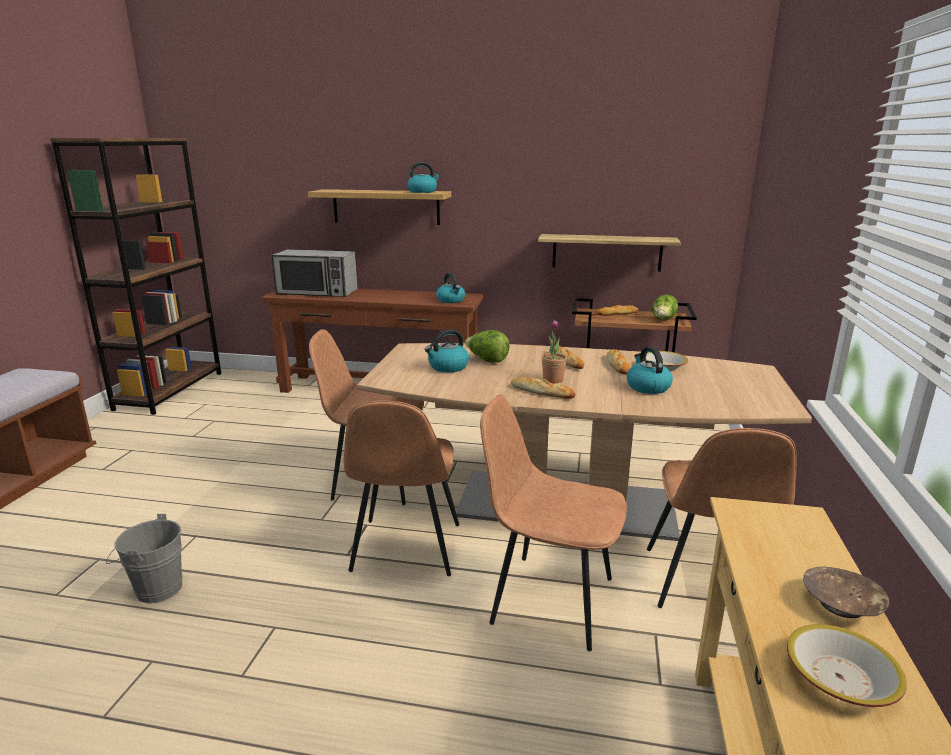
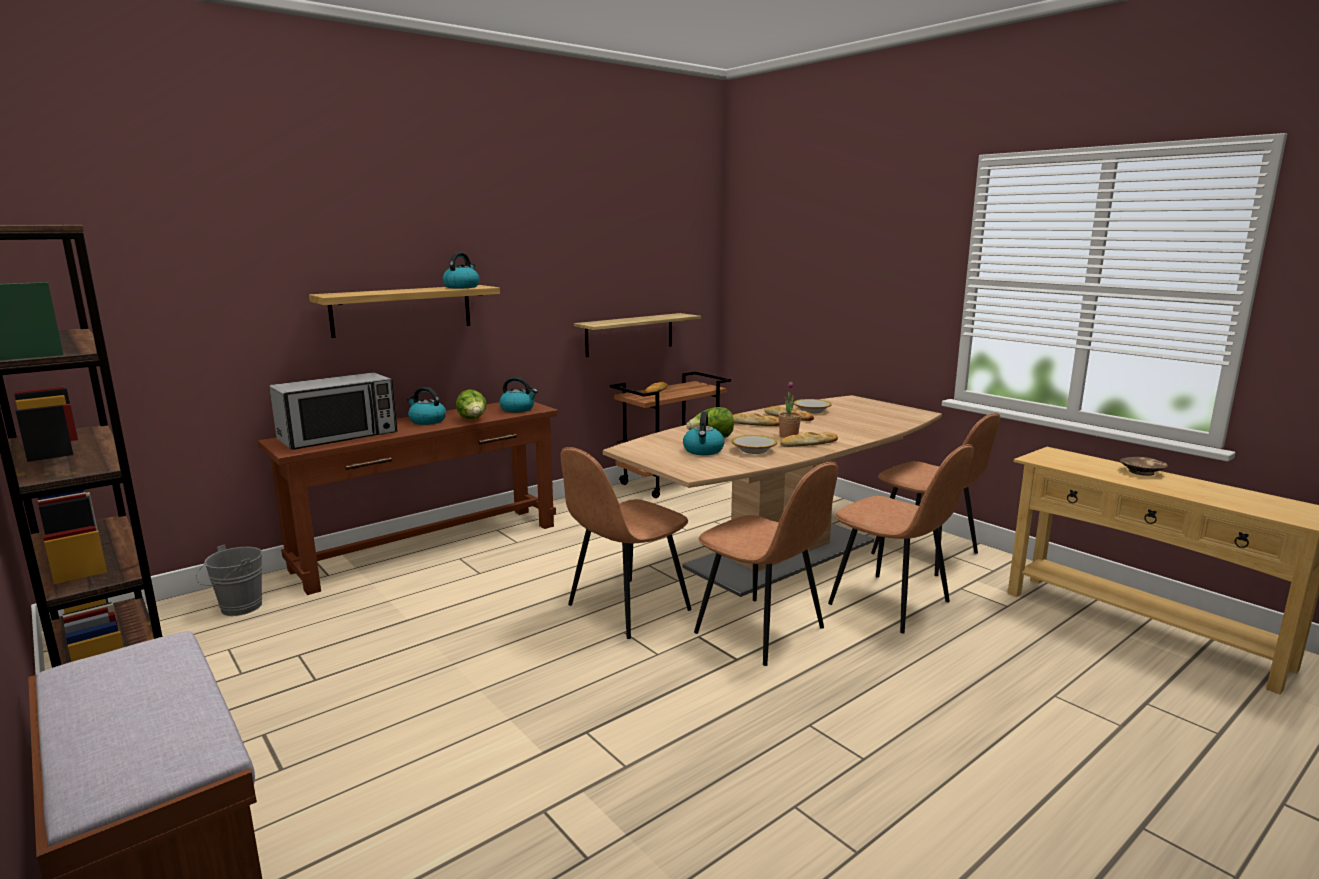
camera: 50 degrees left, 5 degrees down
(154, 589) = (664, 781): grey bucket -> grey bucket (237, 609)
(549, 599) = (892, 604): brown chair -> brown chair turned 105 degrees counterclockwise
(647, 387) = (842, 423): kettle -> kettle (427, 421)
(663, 320) = (699, 388): lettuce -> lettuce (473, 419)
(839, 678) = (1198, 490): bowl -> bowl (753, 450)

